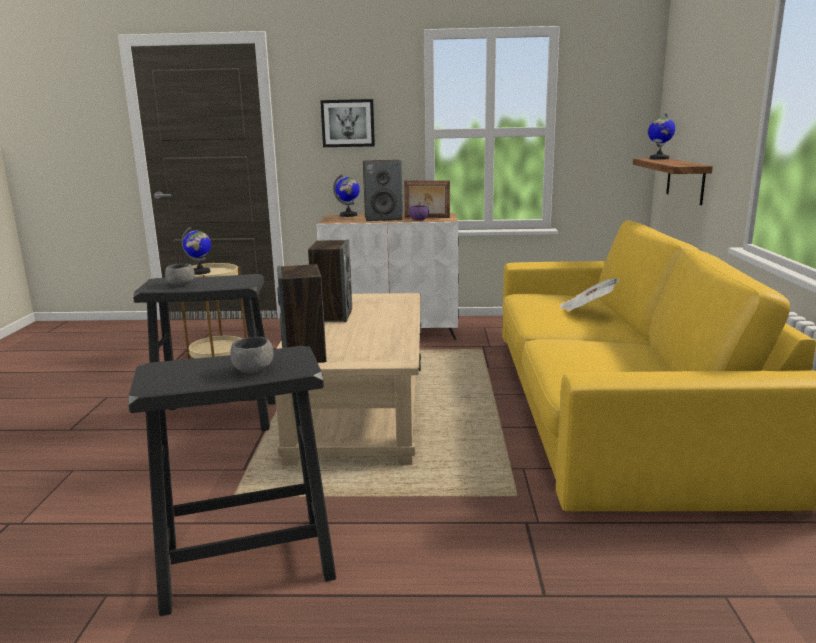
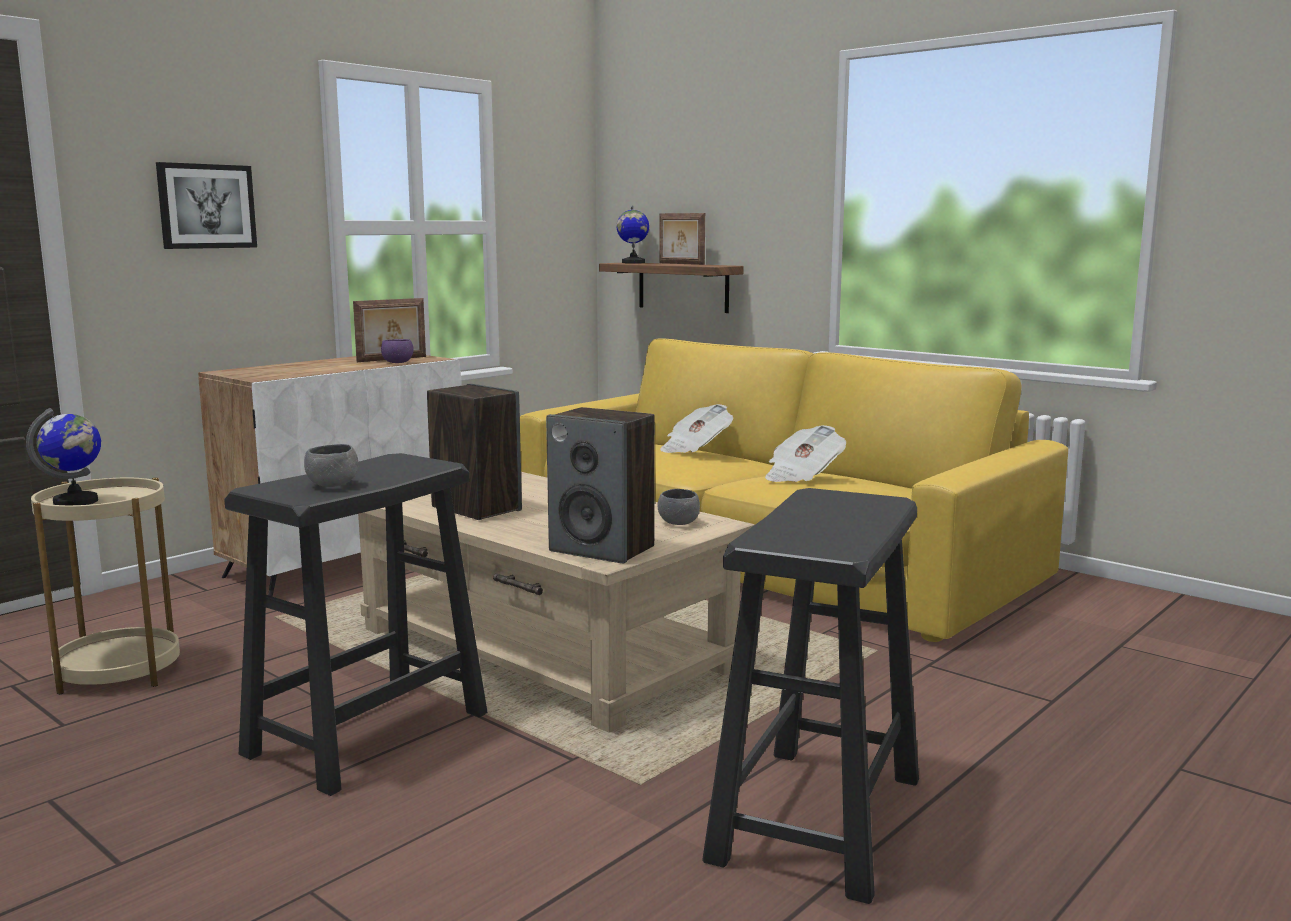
camera: 50 degrees left, 5 degrees down
(253, 370) = (855, 514): grey bowl -> grey bowl (678, 523)
(348, 215) = (249, 369): globe -> none
(383, 218) = (332, 366): speaker -> none
(590, 347) = (802, 476): none -> newspaper
(680, 161) = (680, 264): none -> picture frame

